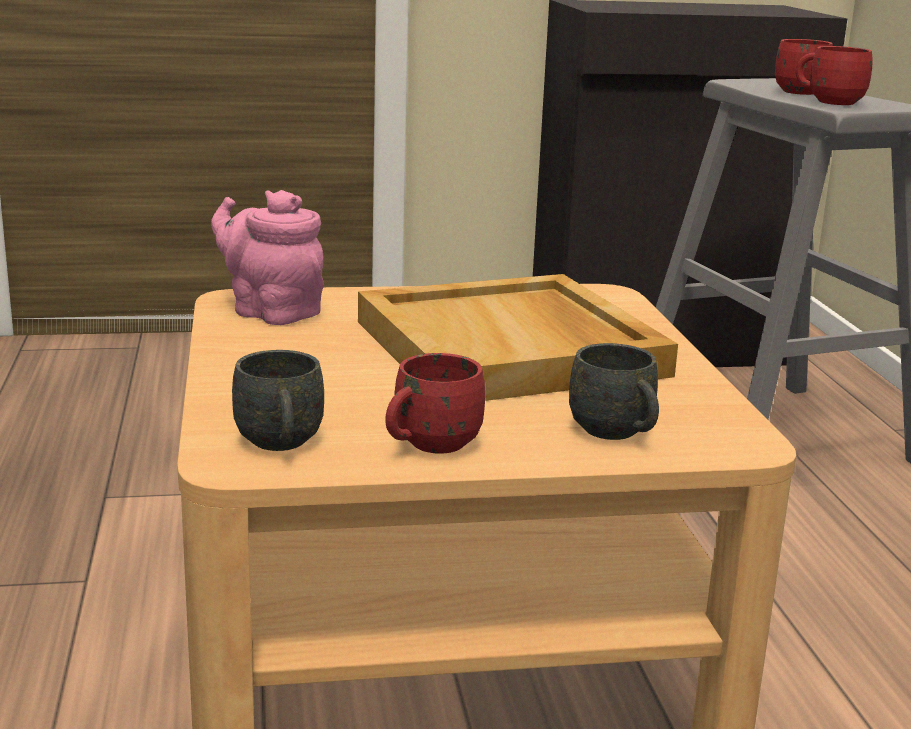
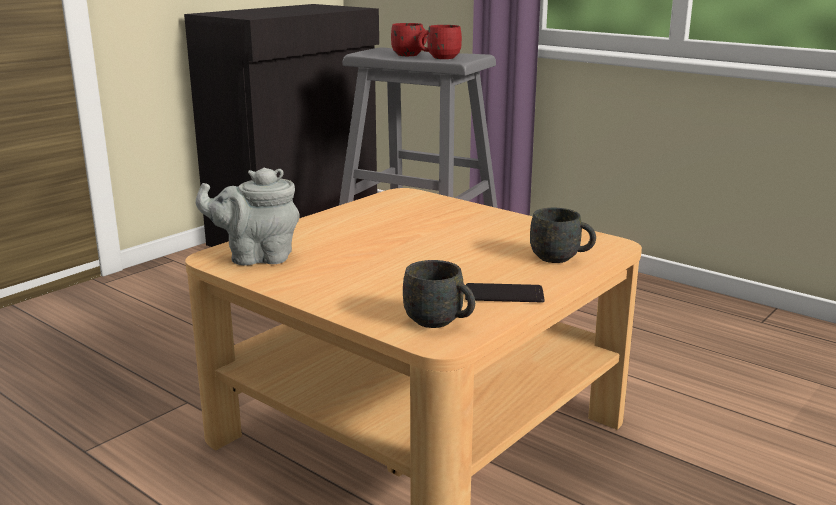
camera: 40 degrees left, 0 degrees up
(271, 312) = (256, 257): pink teapot -> grey teapot
(429, 446) = (504, 294): red mug -> phone
(512, 349) = (427, 235): beige tray -> none

